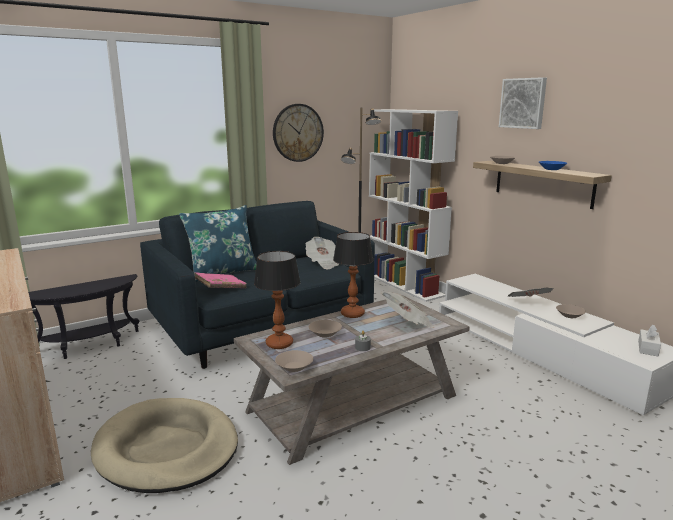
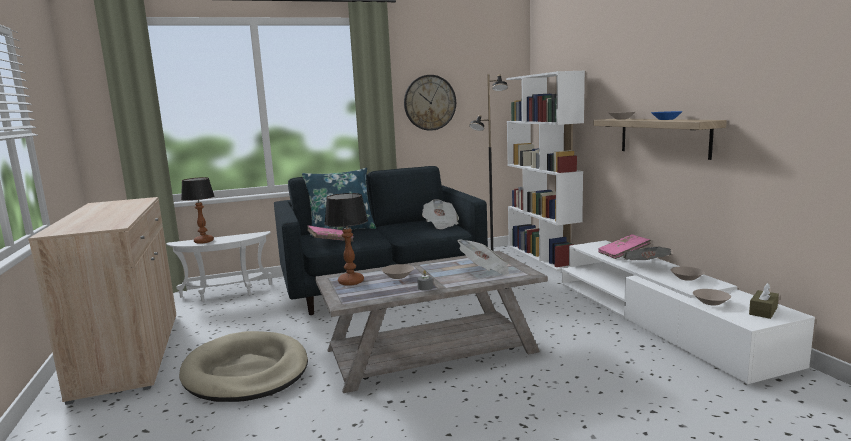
camera: 15 degrees right, 5 degrees down
(90, 346) = (226, 294): black side table -> white side table
(294, 368) = (349, 299): beige bowl -> beige bowl (710, 303)
(352, 314) = (436, 263): table lamp -> table lamp (203, 241)
(500, 289) = (623, 254): none -> pink book
(523, 103) = (641, 54): picture -> none
(648, 348) = (763, 311): white tissue box -> brown tissue box

